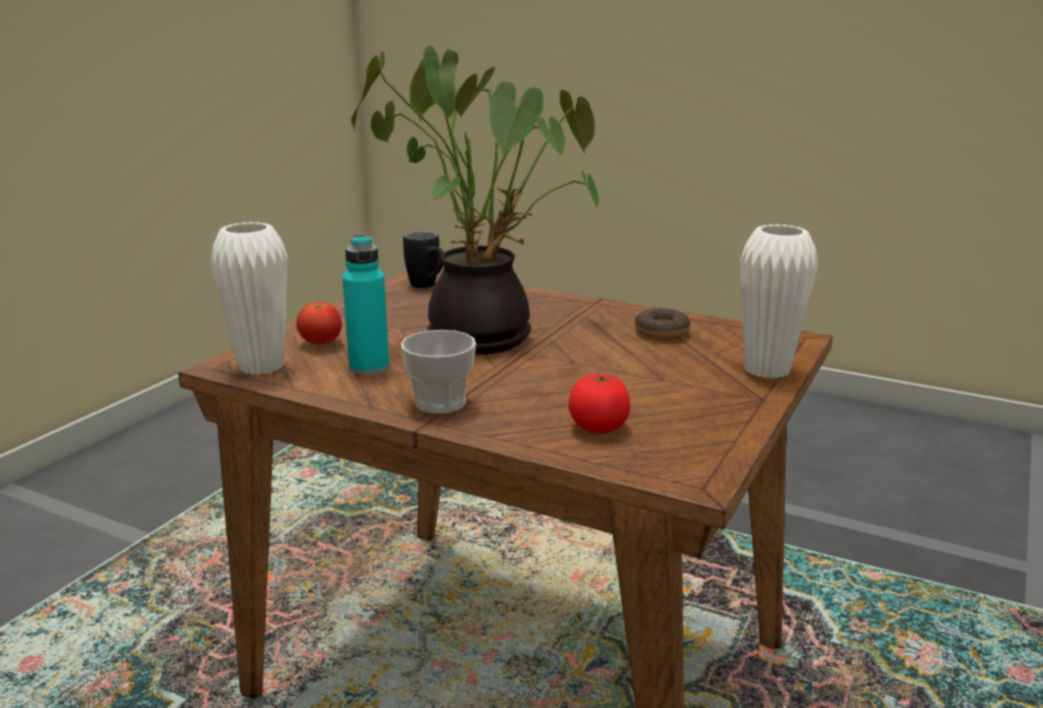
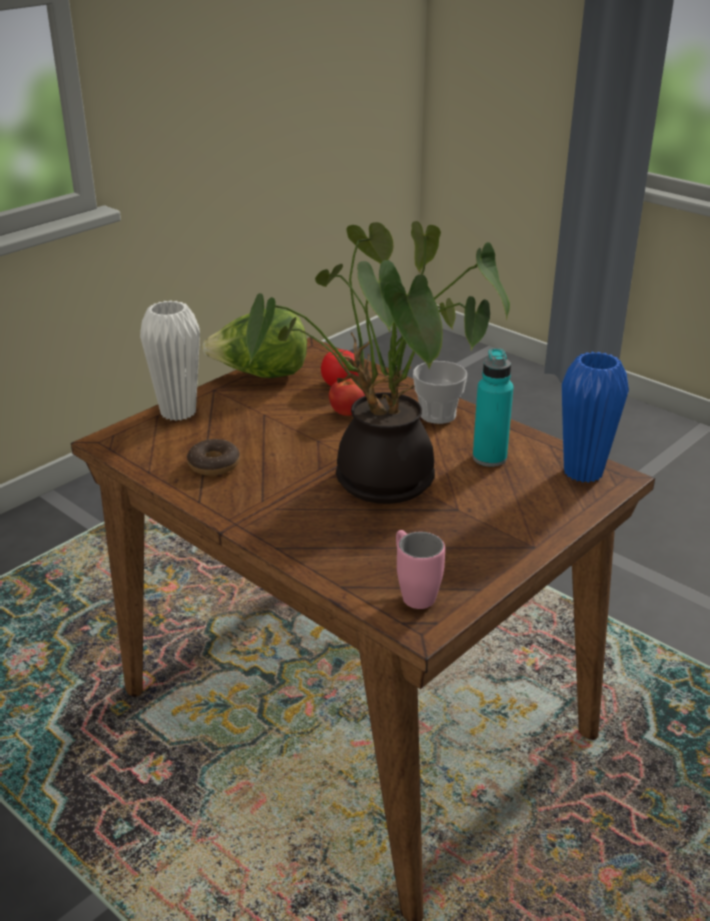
camera: 165 degrees left, 10 degrees up
(261, 366) = (583, 472): white vase -> blue vase
(320, 343) = (536, 496): tomato -> tomato (347, 412)
(428, 286) = (413, 592): black mug -> pink mug
(724, 424) = (261, 375): none -> lettuce

